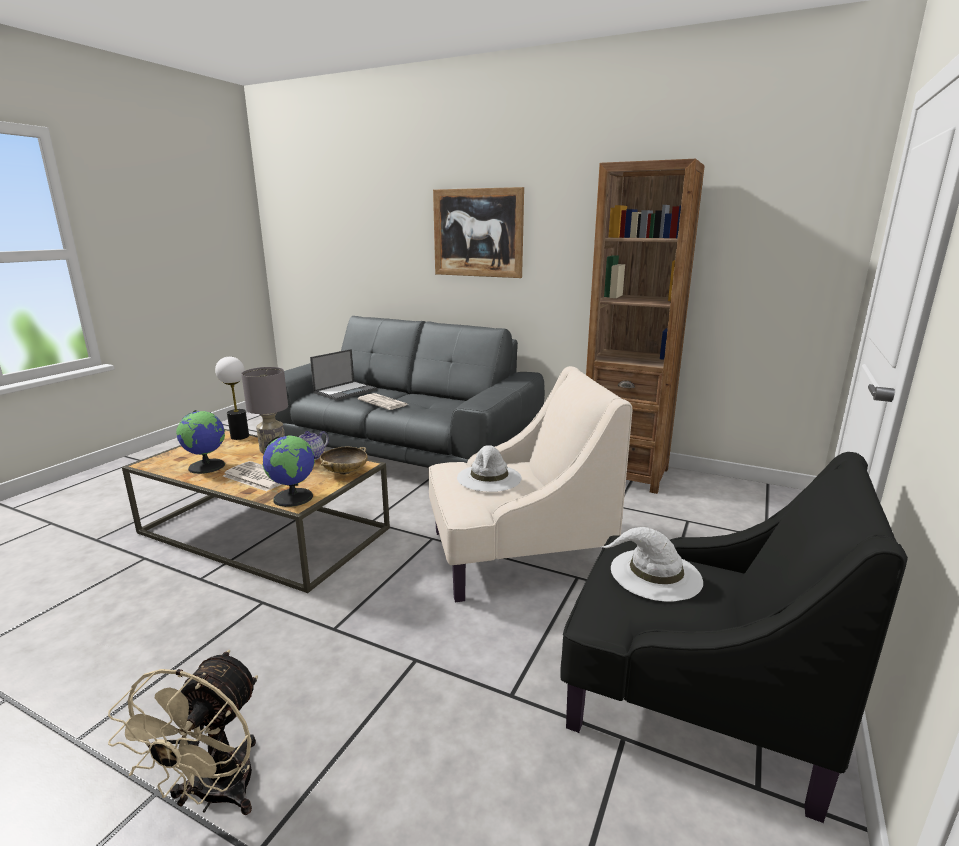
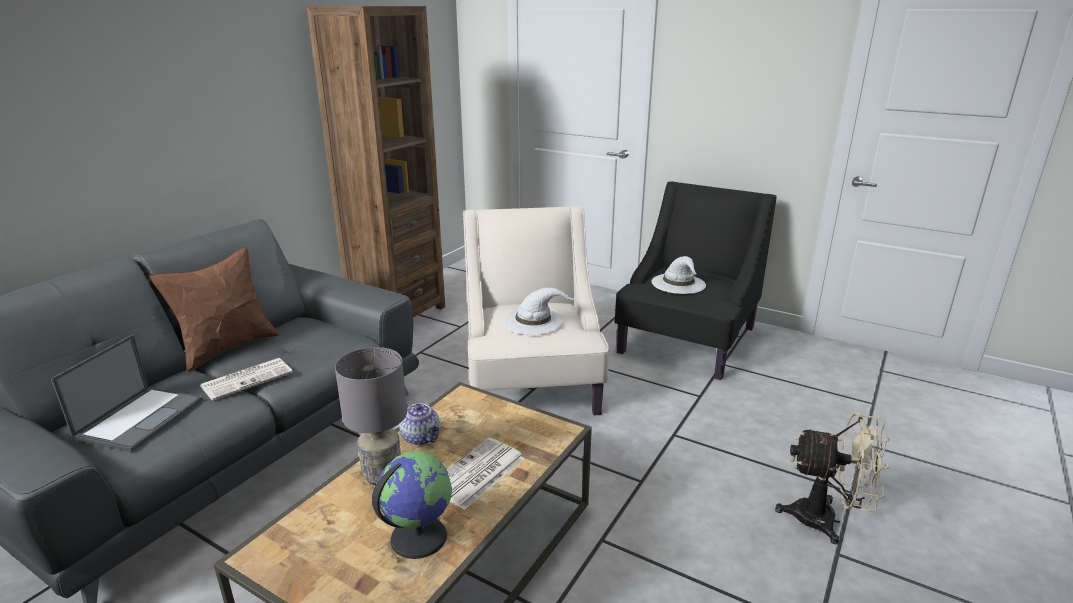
camera: 85 degrees left, 5 degrees up
(239, 436) = (284, 528): table lamp -> none
(293, 497) = (545, 435): globe -> none
(345, 472) = (481, 406): beige bowl -> none
(346, 391) = (141, 418): laptop -> laptop turned 60 degrees clockwise
(426, 393) = (227, 348): none -> brown pillow
(477, 233) = (142, 98): picture -> none

